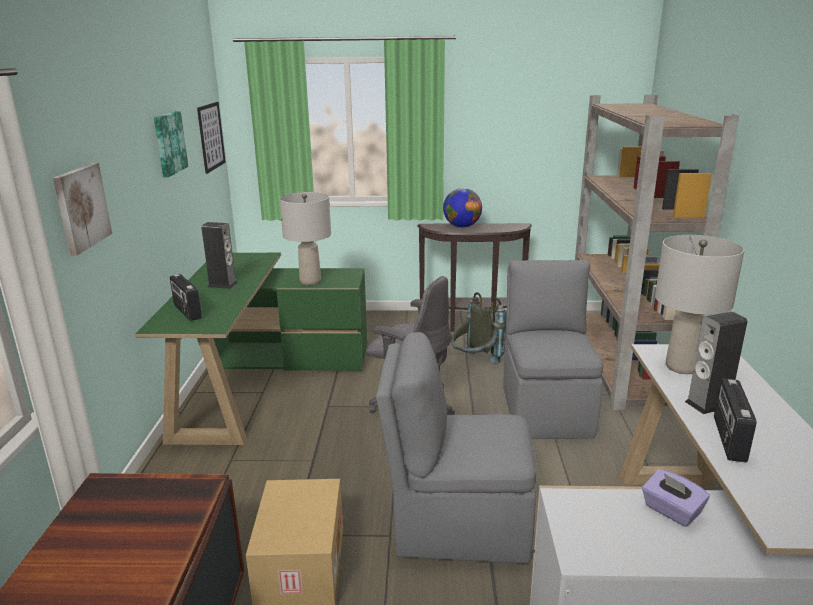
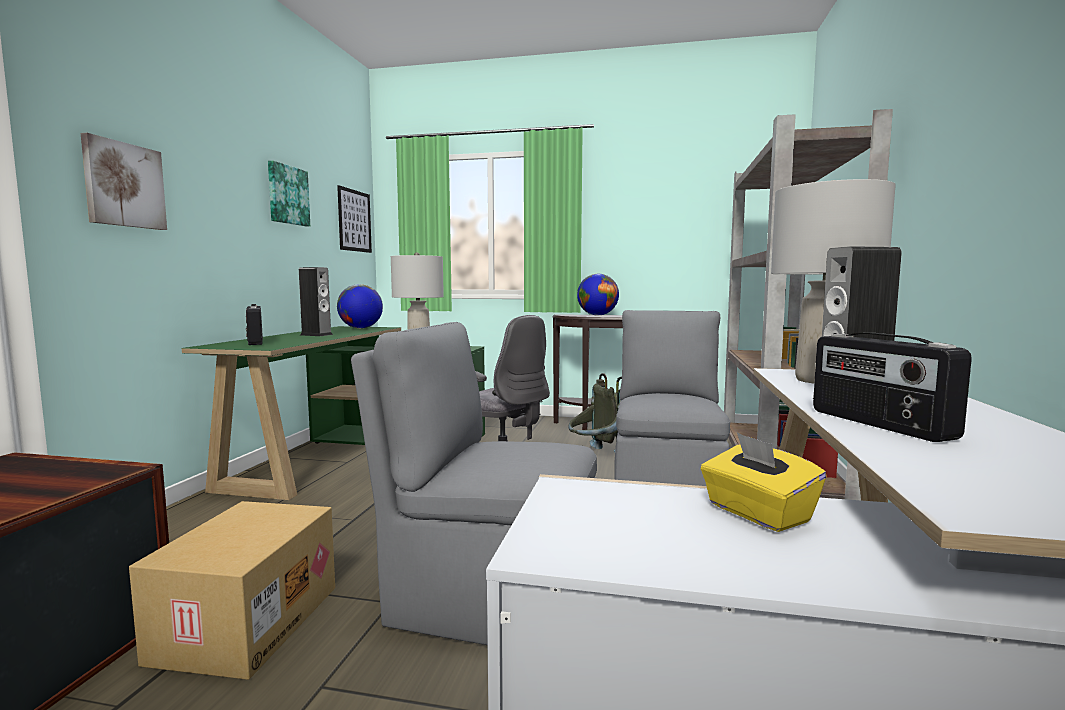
camera: 10 degrees right, 15 degrees down
(245, 259) = (360, 328): none -> globe
(671, 511) = (757, 513): purple tissue box -> yellow tissue box
(728, 439) = (878, 424): radio -> radio turned 45 degrees counterclockwise

